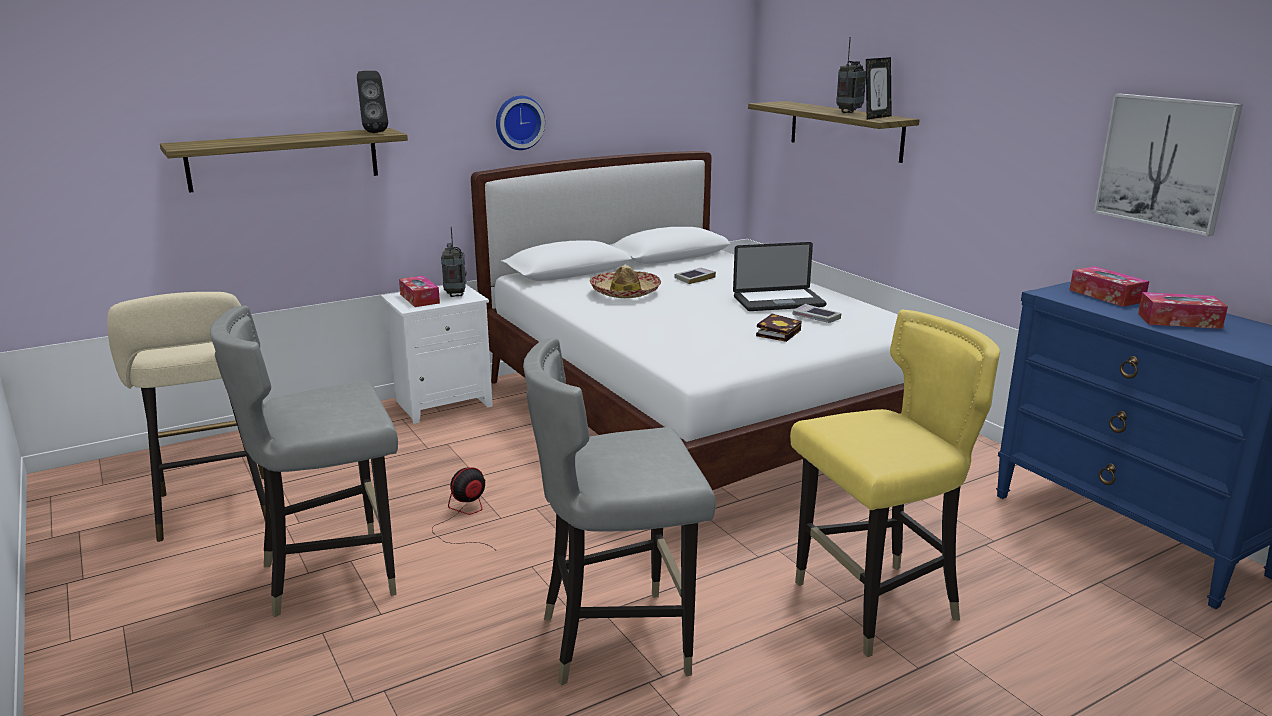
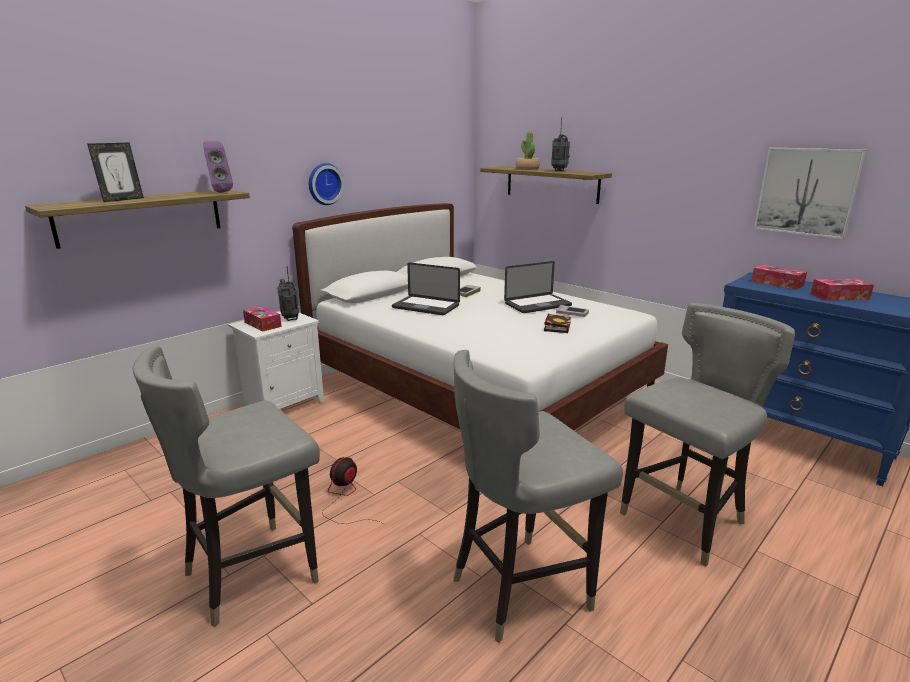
camera: 15 degrees left, 0 degrees up
(215, 511) = (118, 527): beige stool -> none
(373, 132) = (219, 192): black speaker -> purple speaker
(625, 292) = (425, 307): hat -> laptop
(809, 107) = (527, 169): none -> potted plant
(875, 606) = (684, 522): yellow chair -> grey chair
(876, 117) = (583, 172): picture frame -> picture frame (122, 200)

